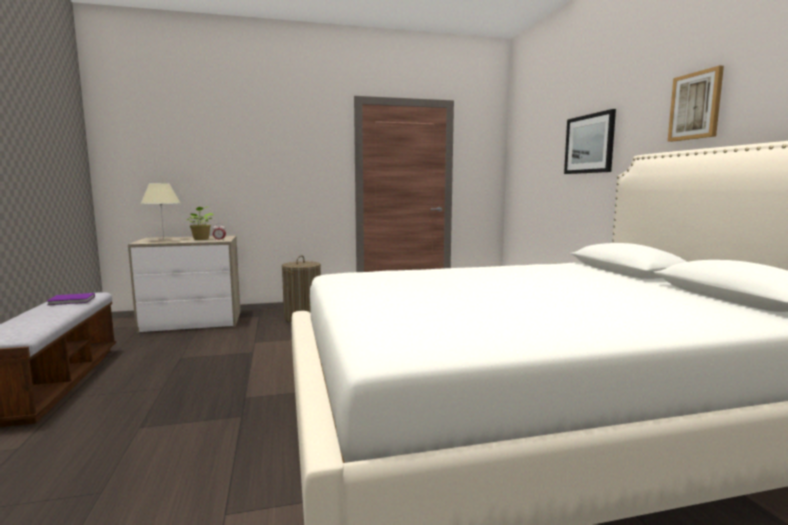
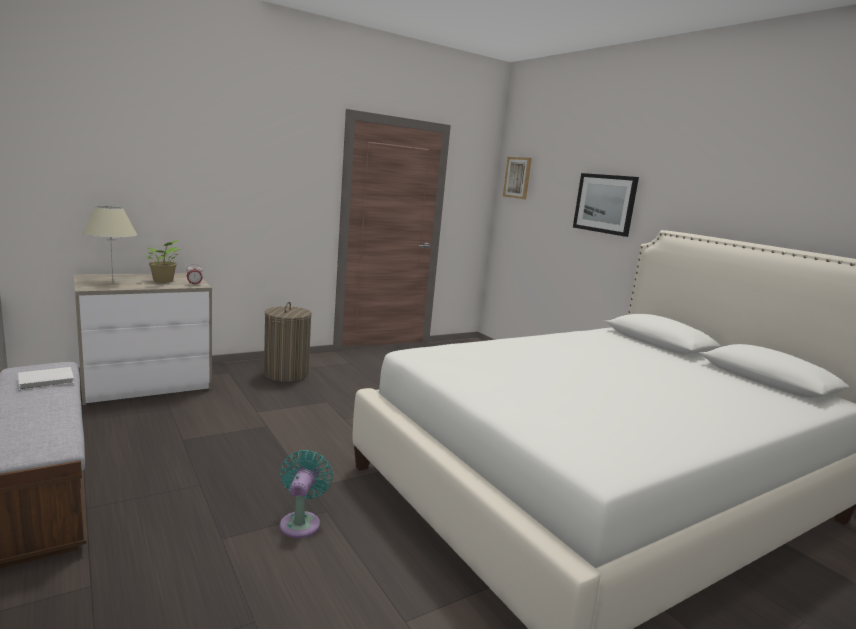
camera: 20 degrees left, 5 degrees up
(72, 301) = (48, 380): purple book -> white book
(212, 422) = (301, 522): none -> turquoise fan
(695, 106) = (723, 197): picture -> picture (517, 177)

